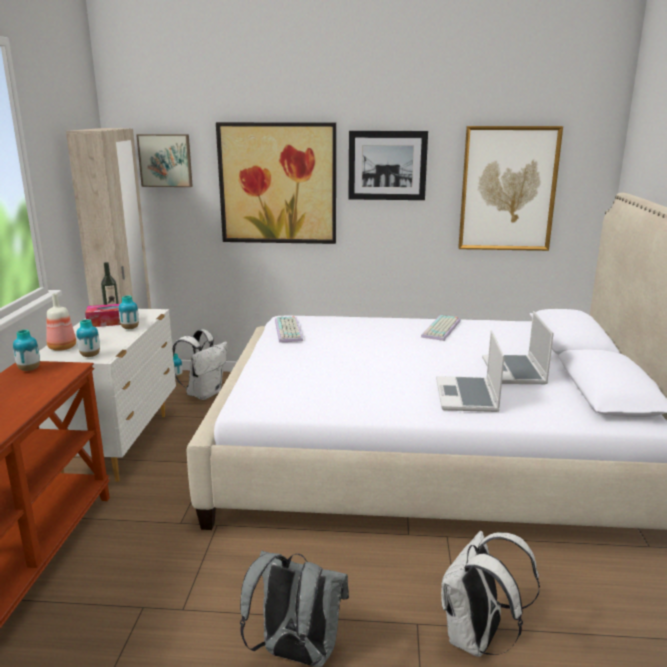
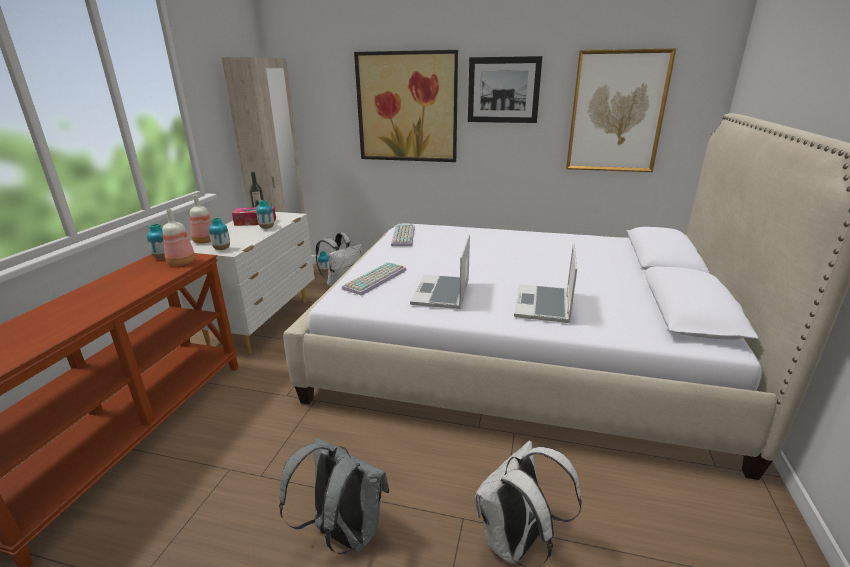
camera: 10 degrees right, 5 degrees up
(55, 373) = (181, 262): none -> bottle
(165, 160) = (315, 87): picture -> none
(442, 329) = (540, 241): keyboard -> keyboard (376, 280)
(515, 372) = (598, 284): laptop -> laptop (442, 293)

